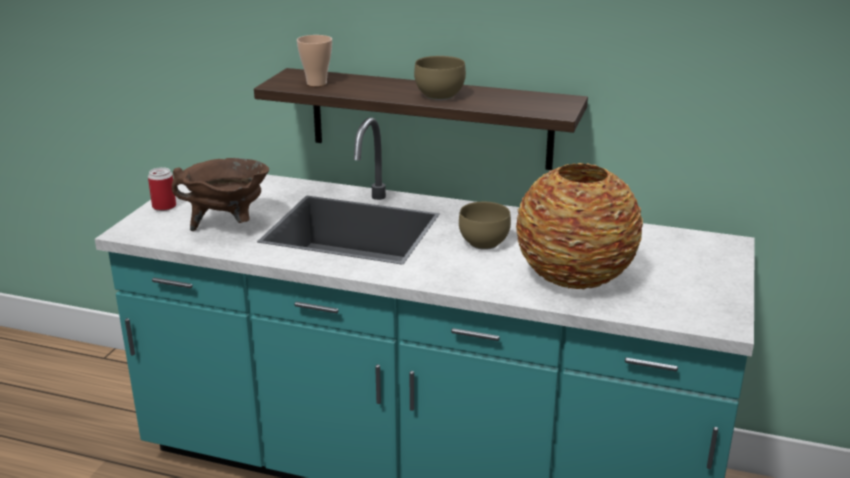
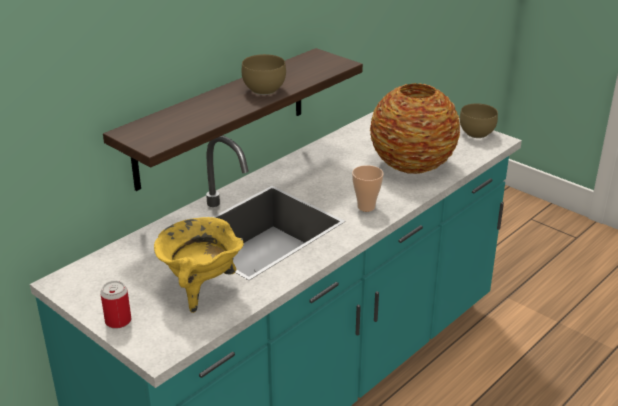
camera: 65 degrees left, 5 degrees up
(228, 225) = (201, 289): brown cooking pot -> yellow cooking pot
(316, 83) = (172, 128): cup -> cup (366, 207)
(481, 243) = (337, 182): brown bowl -> brown bowl (476, 134)

